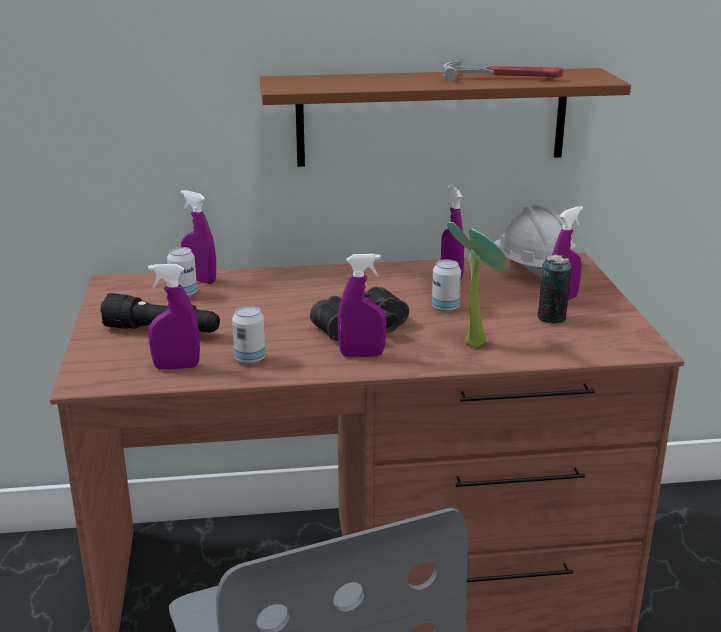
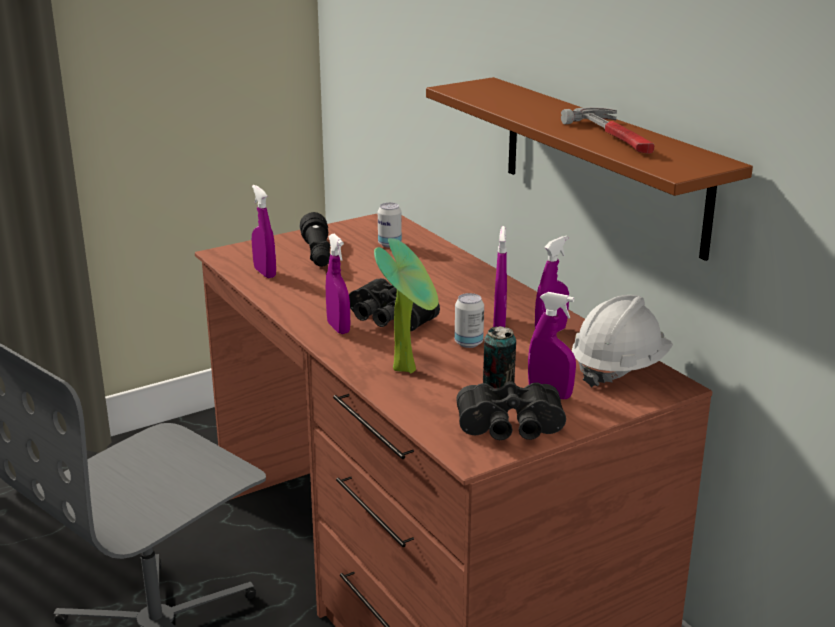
camera: 65 degrees right, 0 degrees up
(200, 280) = (422, 242): purple spray bottle -> purple spray bottle (499, 323)
(250, 359) = (297, 292): can -> none
(610, 326) = (511, 429): none -> black binoculars

